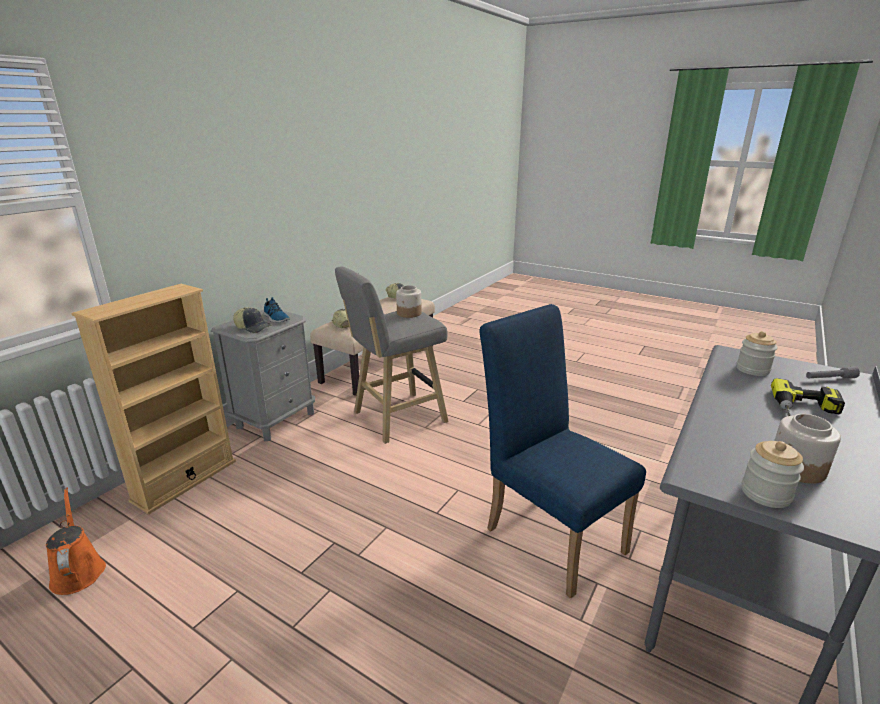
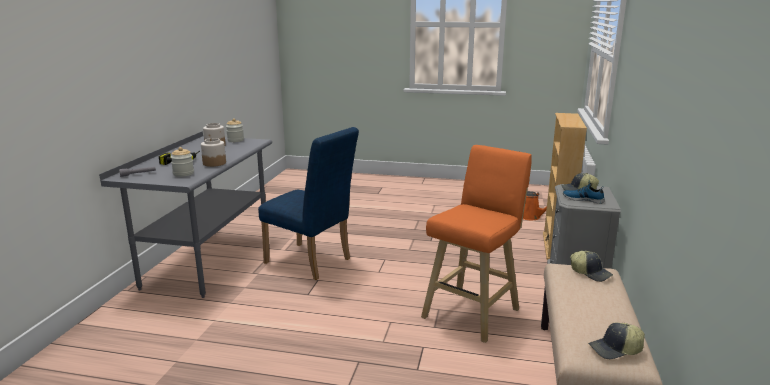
camera: 160 degrees right, 5 degrees down
(396, 418) = (473, 312): grey stool -> orange stool
(409, 313) = (474, 219): jar -> jar (214, 163)

